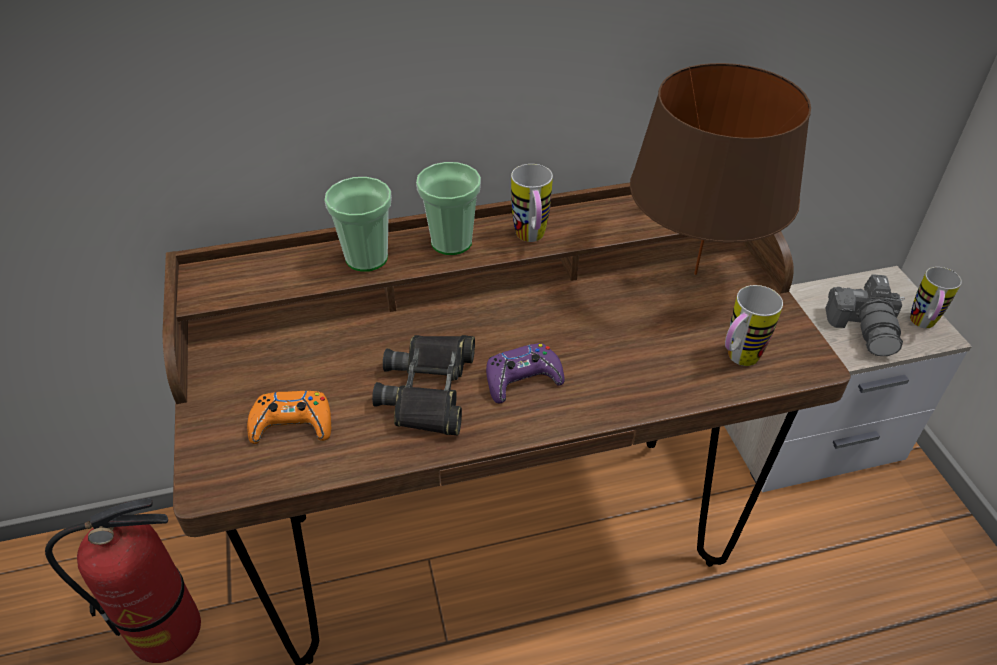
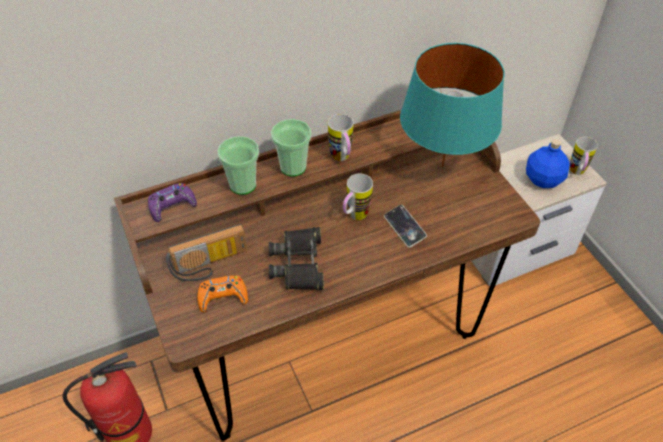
camera: 10 degrees left, 5 degrees up
(288, 374) = (210, 265): none -> radio
(522, 379) = (353, 249): purple game controller -> purple game controller (172, 206)
(615, 357) = (404, 228): none -> phone
(695, 274) = (442, 166): brown table lamp -> turquoise table lamp
(737, 360) = (475, 220): mug -> mug (354, 217)
(865, 328) = (543, 179): camera -> blue bottle

